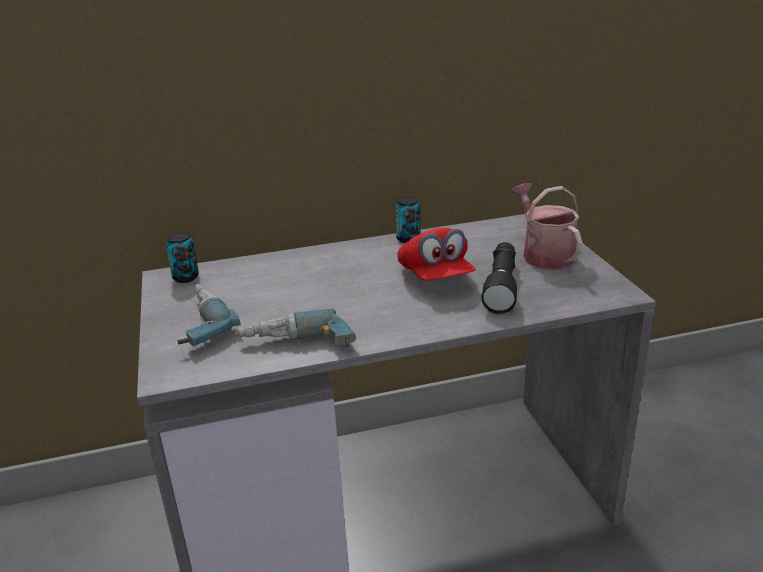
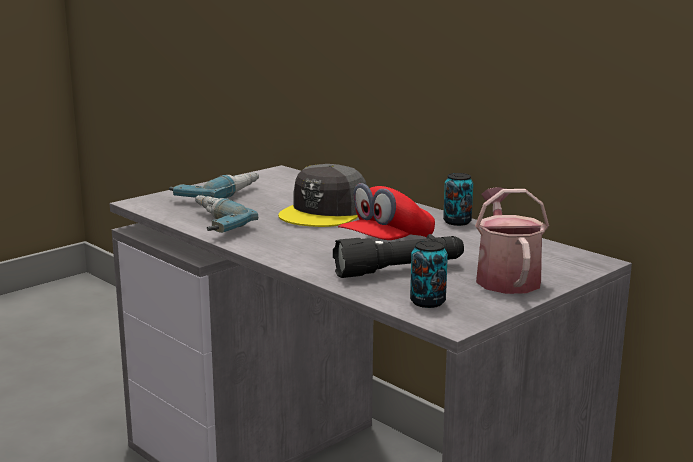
camera: 60 degrees right, 10 degrees down
(186, 277) = (284, 176): can -> can (427, 302)
(323, 283) = (325, 212): none -> grey cap
(544, 254) = (505, 277): watering can -> watering can turned 45 degrees counterclockwise

